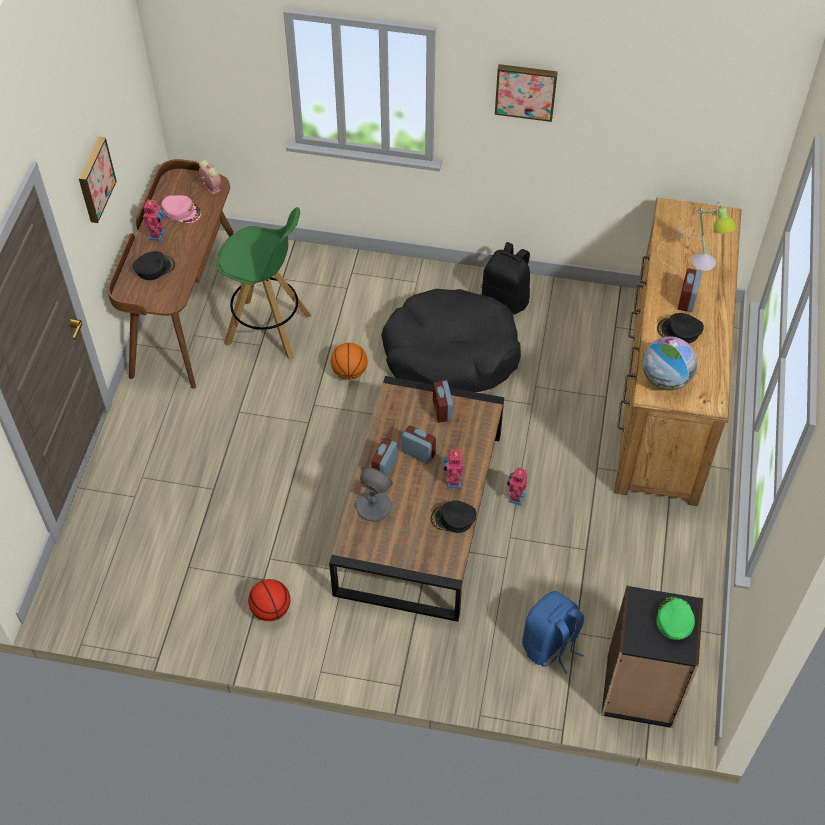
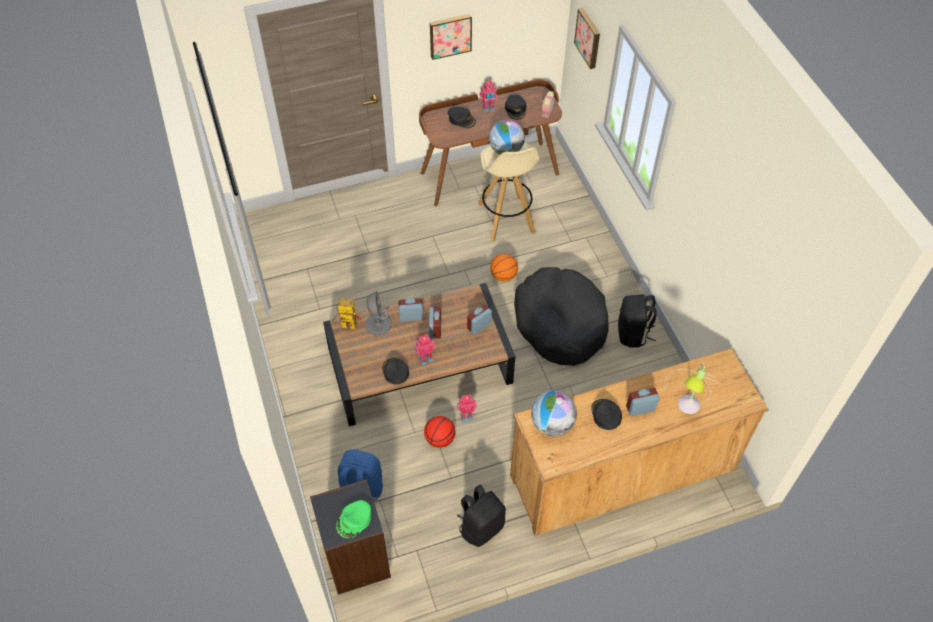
camera: 60 degrees right, 0 degrees up
(182, 211) = (516, 109): pink cap -> black cap
(241, 250) = (506, 151): none -> globe
(269, 329) = (506, 219): green stool -> beige stool
(271, 609) = (301, 323): basketball -> basketball (440, 439)
(352, 541) = (345, 325): none -> toy robot
(526, 91) = (699, 193): picture -> picture (589, 38)
(661, 549) = (481, 527): none -> black backpack
(674, 619) = (354, 520): green cap -> green cap turned 150 degrees clockwise

